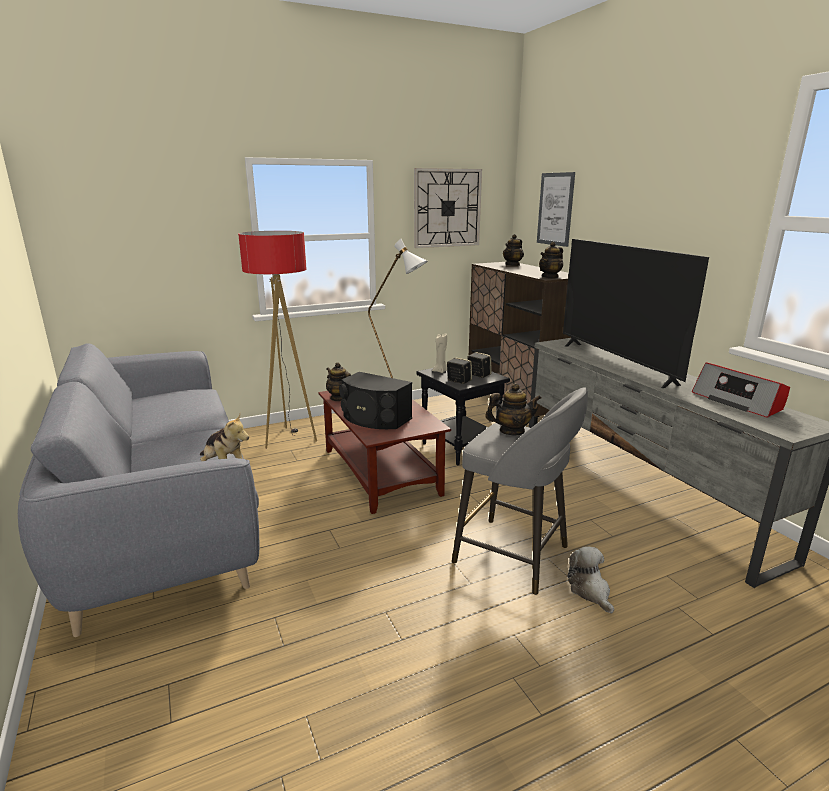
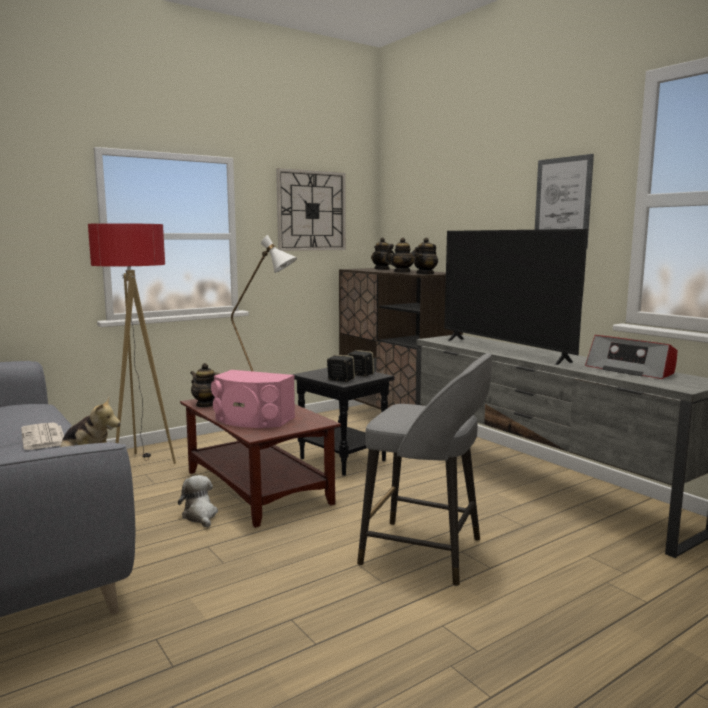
camera: 10 degrees left, 10 degrees down
(199, 431) = (44, 437): none -> newspaper
(374, 419) = (252, 420): black speaker -> pink speaker
(440, 371) = (317, 373): beige candle -> none
(511, 431) = (414, 408): teapot -> teapot (401, 272)
(555, 209) = (423, 210): picture -> picture (562, 203)
(590, 591) = (514, 576): plush toy -> plush toy (200, 516)

